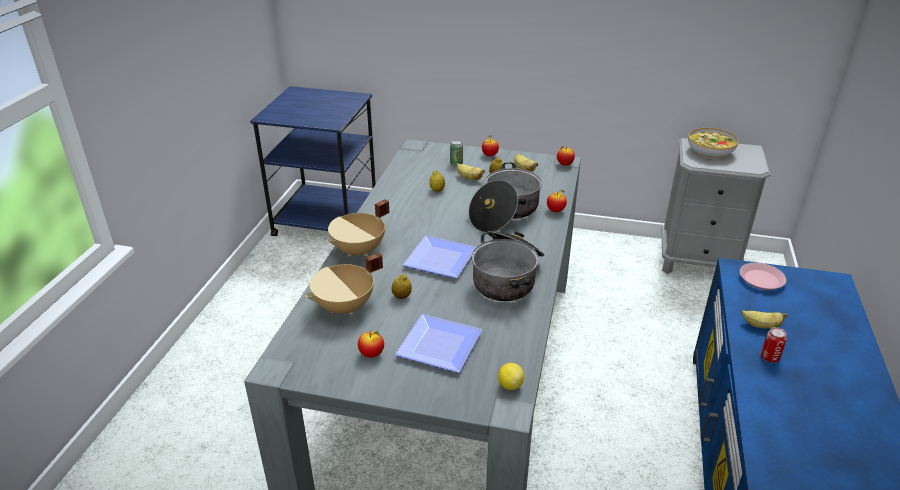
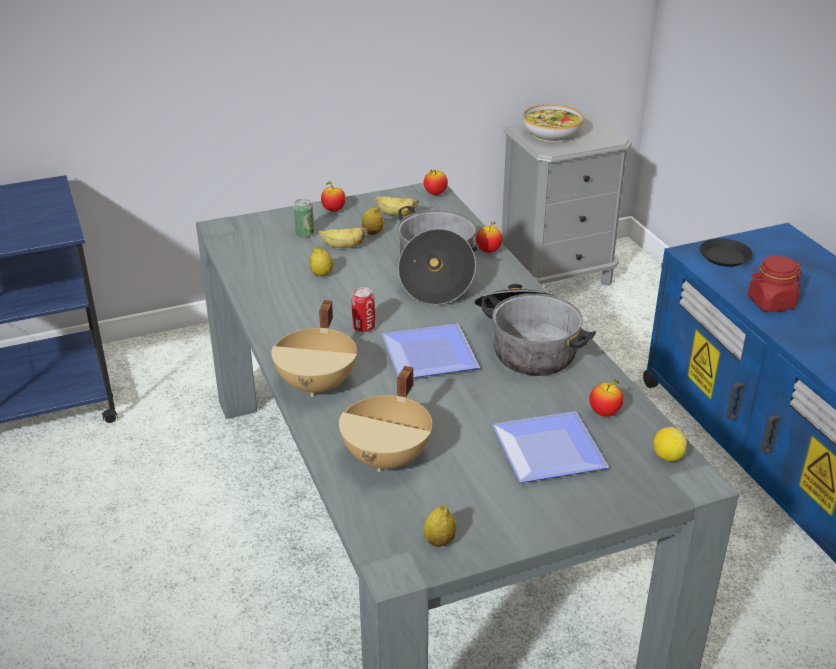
camera: 35 degrees left, 0 degrees up
(371, 354) = (487, 495): apple -> apple (604, 413)
(402, 296) = (439, 416): lemon -> lemon (439, 541)
(760, 326) = (771, 303): banana -> red jar
(761, 280) = (724, 257): pink plate -> black plate
(769, 357) = (808, 330): can -> can (363, 327)

